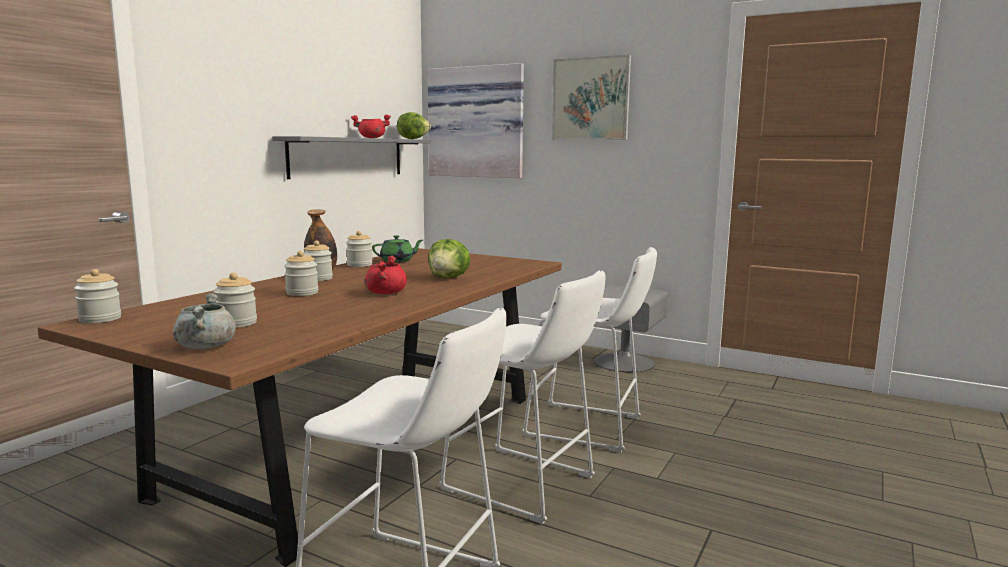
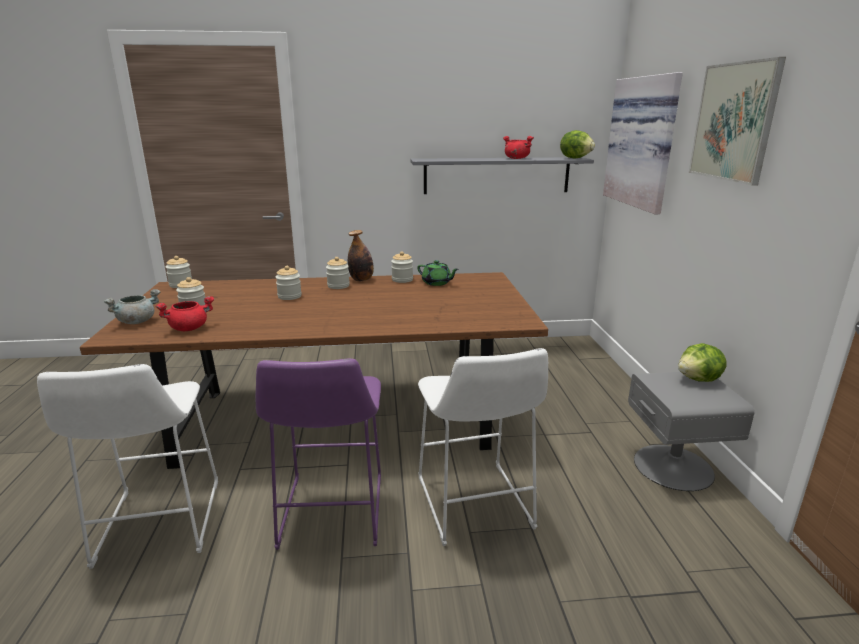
camera: 55 degrees right, 10 degrees up
(385, 293) = (318, 314): red cooking pot -> red cooking pot (189, 328)
(449, 278) = (399, 314): lettuce -> lettuce (699, 380)
(524, 486) = (330, 515): white stool -> purple stool

